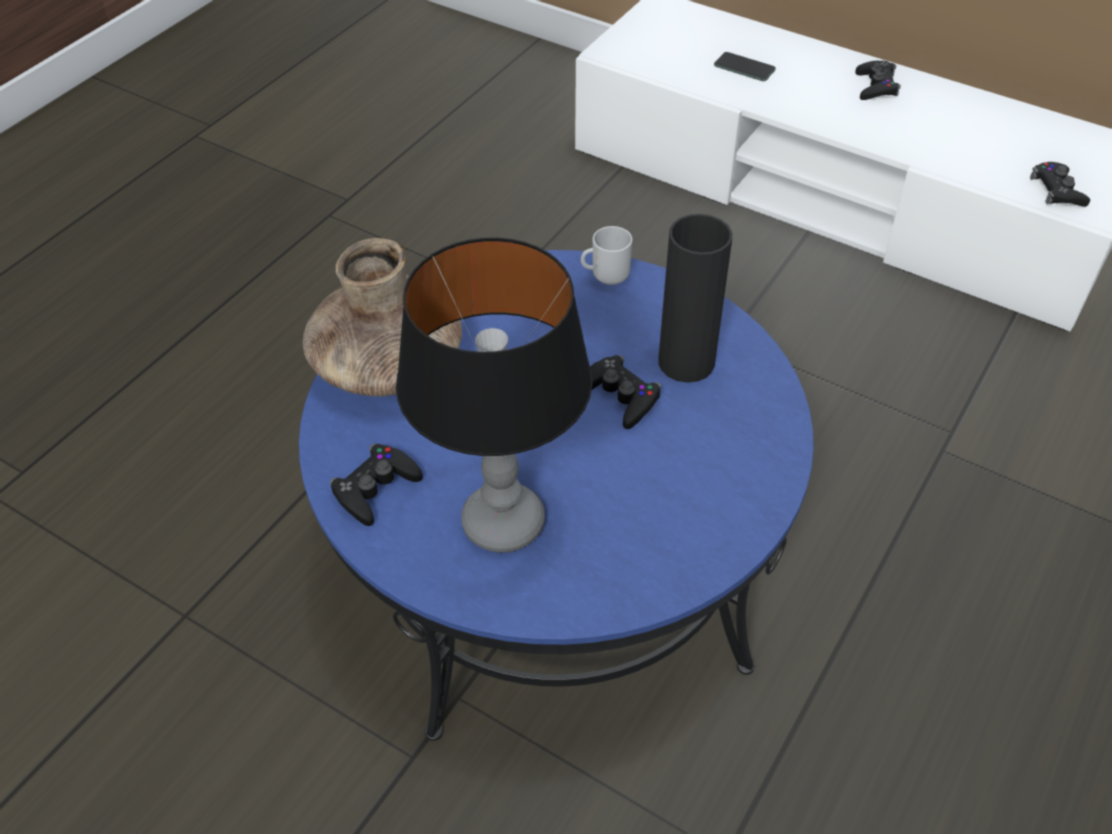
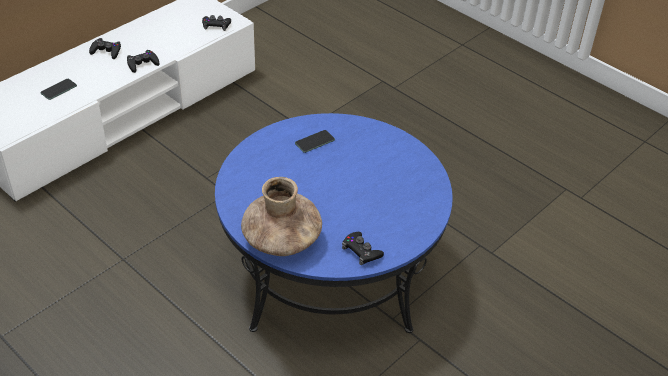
camera: 80 degrees left, 5 degrees down
(504, 523) = (391, 213): table lamp -> none
(607, 277) = (249, 154): mug -> none
(620, 397) = (329, 165): black game controller -> black game controller (142, 64)
(686, 362) = (315, 142): black vase -> phone

